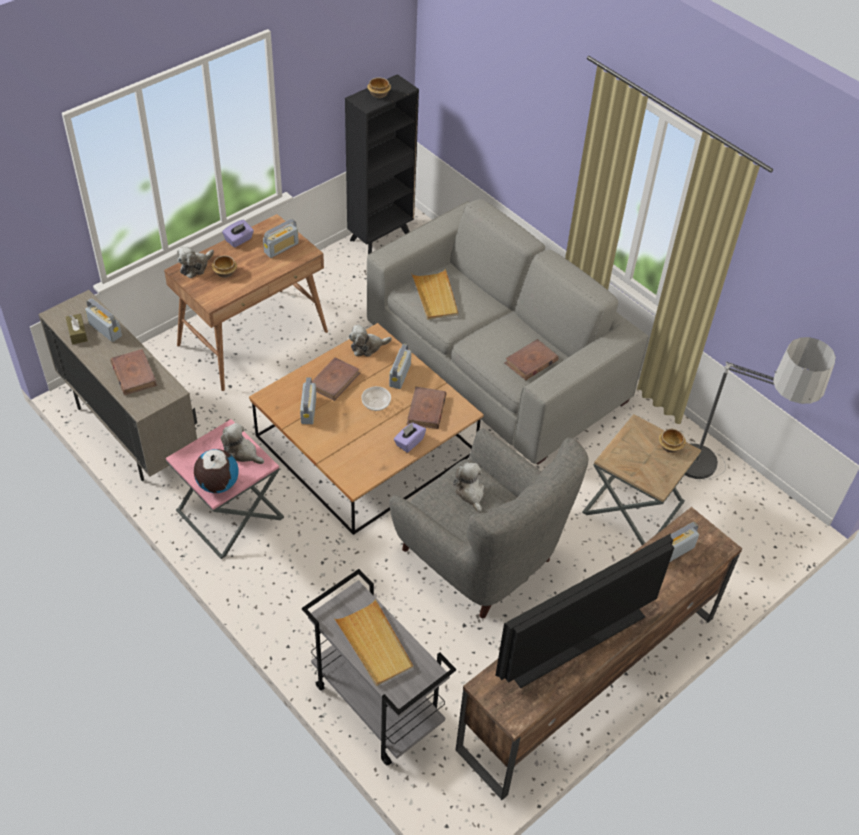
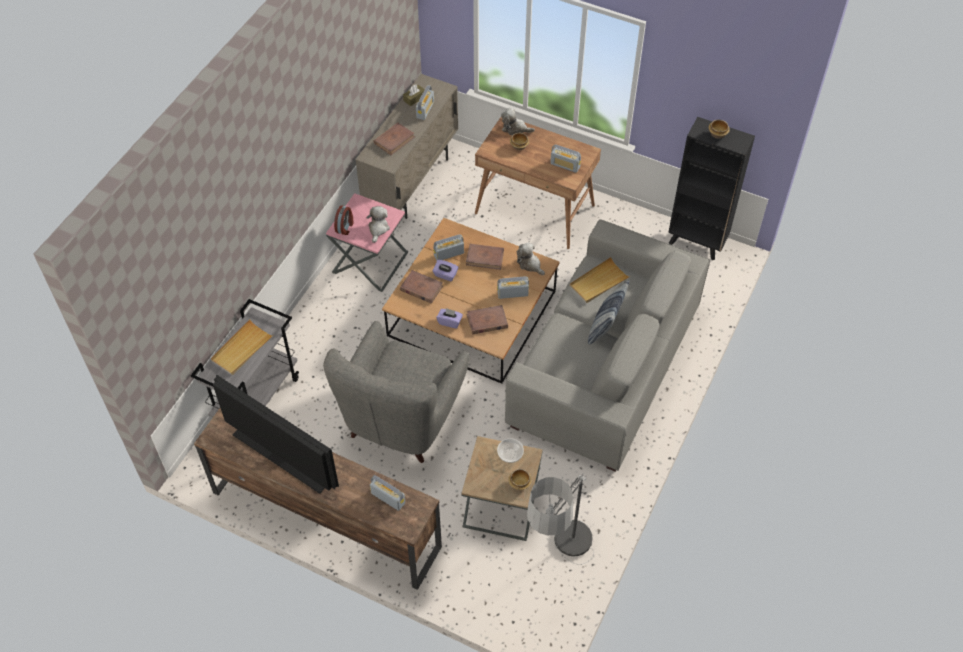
camera: 70 degrees right, 5 degrees up
(217, 484) = (345, 227): globe -> alarm clock
(239, 240) = (557, 140): purple tissue box -> purple tissue box (445, 275)
(375, 404) = (475, 289): bowl -> bowl (510, 454)
(470, 493) = (415, 371): plush toy -> none
(494, 314) = (605, 327): none -> pillow
(531, 362) = (564, 366): brown book -> brown book (421, 288)

